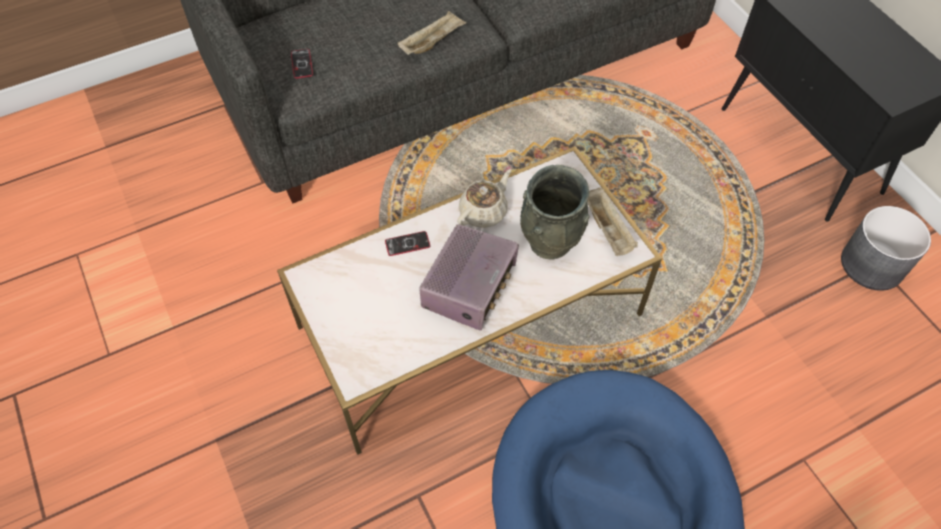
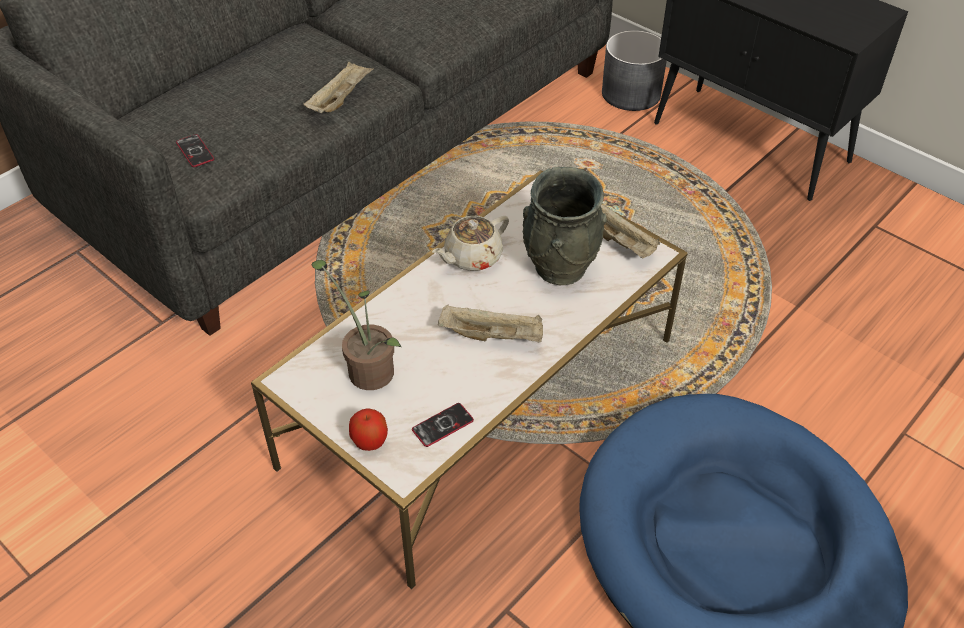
camera: 20 degrees left, 10 degrees down
(341, 346) = (369, 441): none -> apple
(365, 284) = (367, 367): none -> potted plant
(407, 244) = (399, 312): phone -> phone (442, 425)
(470, 286) = (493, 336): radio -> beige tray
(484, 212) = (472, 257): beige teapot -> beige teapot turned 150 degrees counterclockwise
(872, 265) = (874, 229): grey planter -> grey planter (631, 94)

